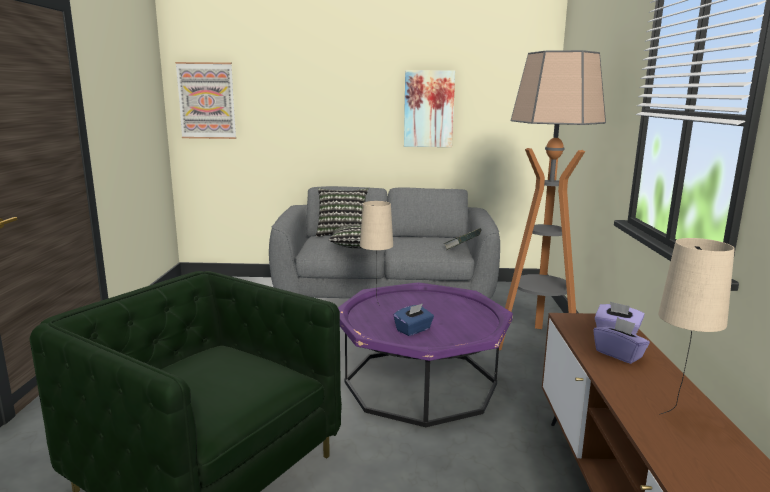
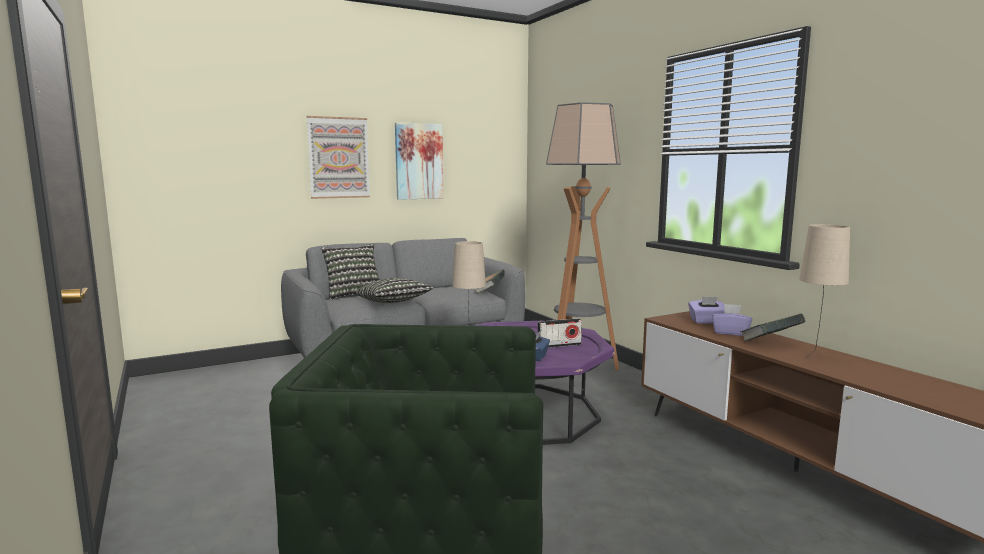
camera: 30 degrees left, 5 degrees down
(206, 101) = (164, 153): picture -> picture (338, 158)
(456, 322) = (559, 345): none -> radio
(645, 382) = (770, 343): none -> book

